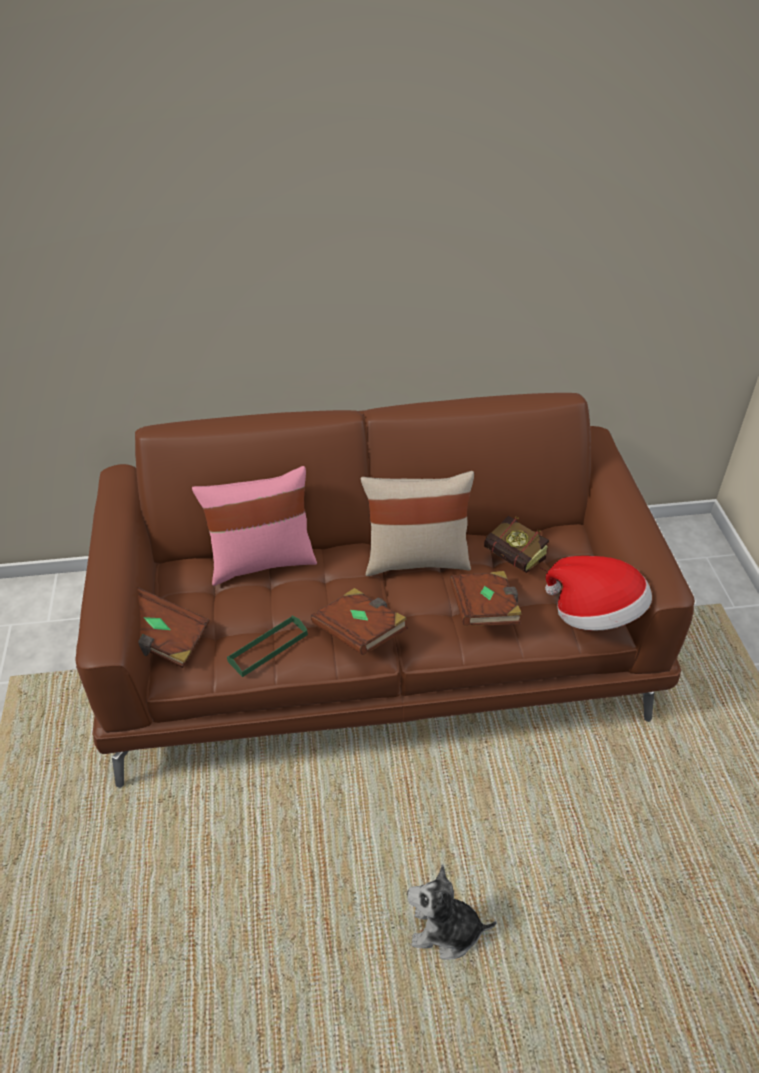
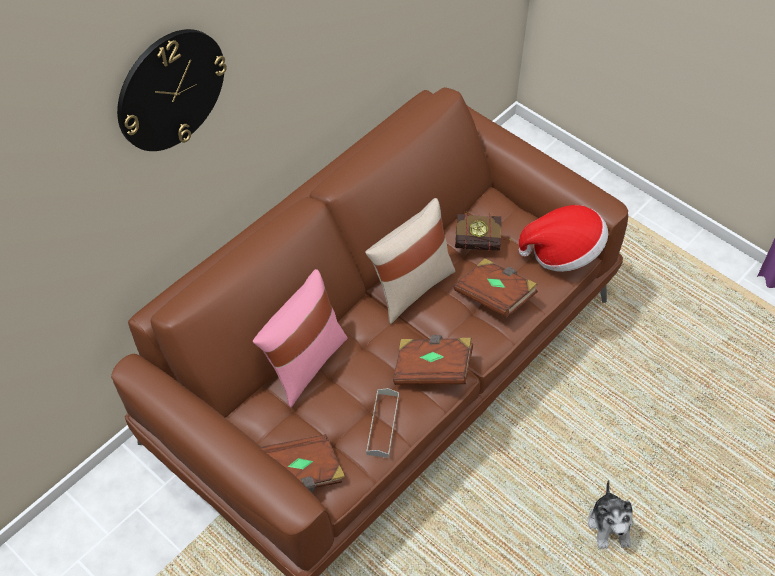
camera: 40 degrees left, 10 degrees up
(222, 200) = (170, 90): none -> wall clock
(268, 648) = (383, 425): green tray -> grey tray
(445, 931) = (610, 525): plush toy -> plush toy turned 60 degrees counterclockwise

